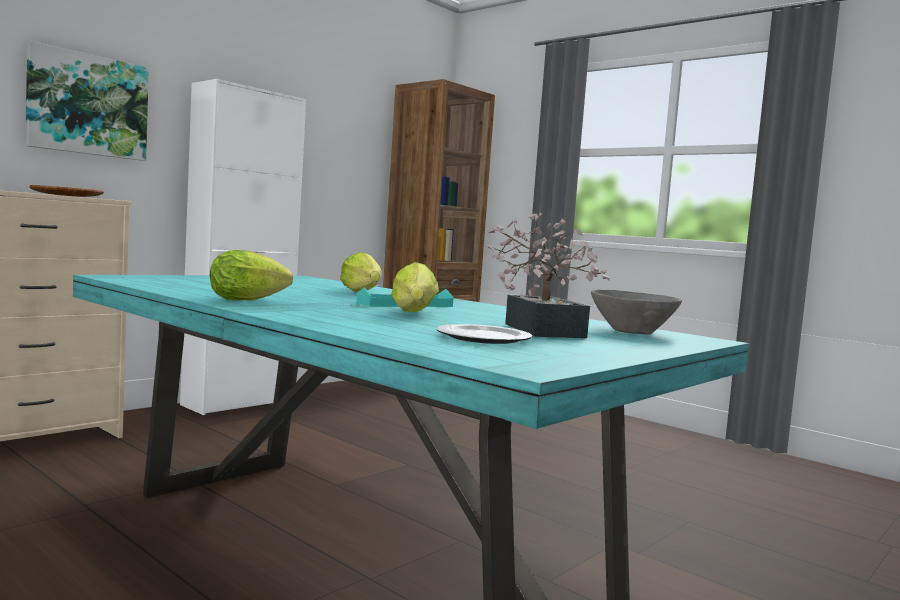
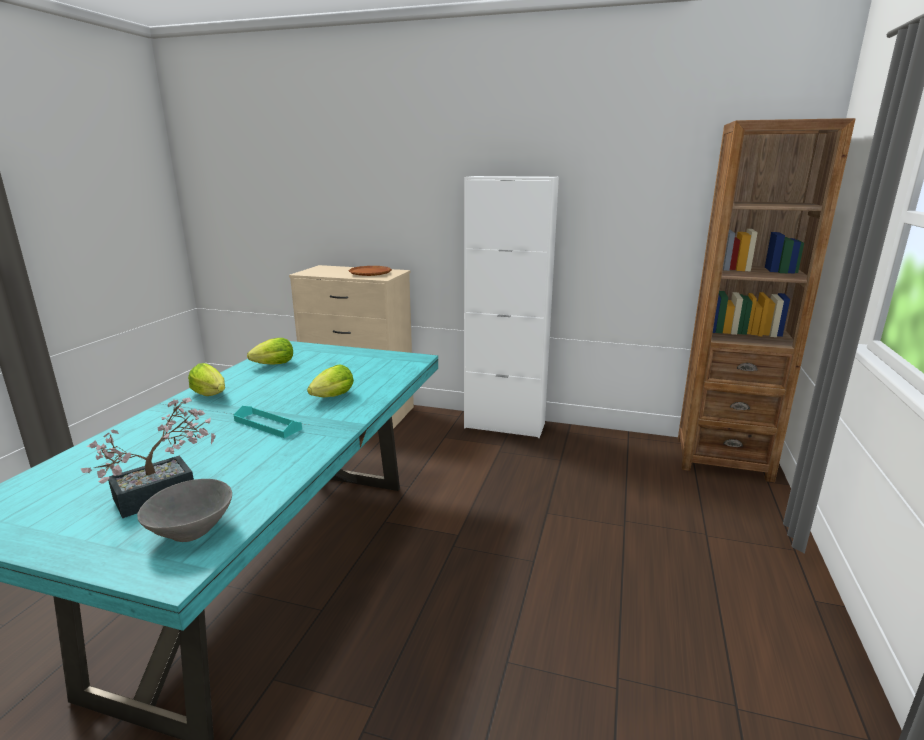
camera: 65 degrees right, 15 degrees up
(88, 105) = (407, 205): picture -> none
(414, 313) = (208, 440): lettuce -> lettuce (271, 365)
(483, 338) = (87, 485): plate -> none

